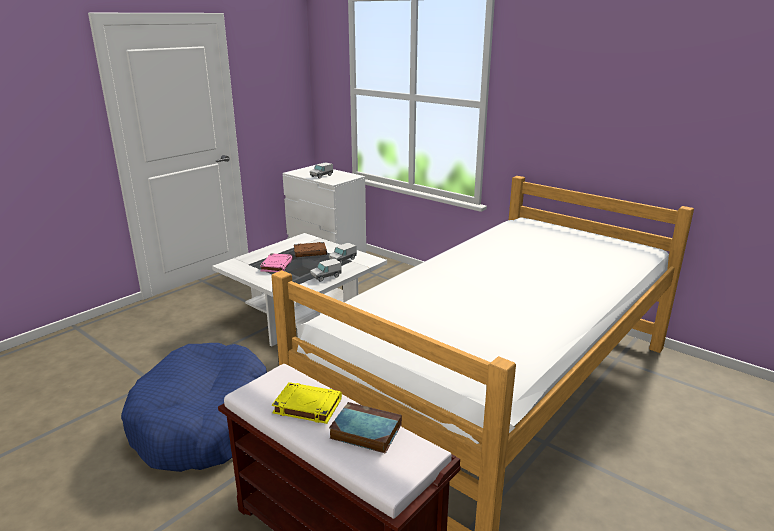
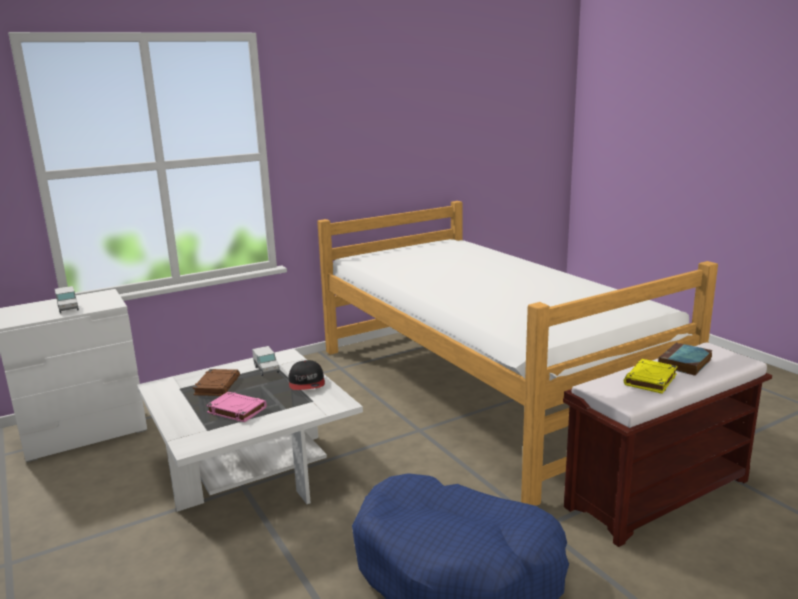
camera: 70 degrees left, 5 degrees down
(326, 276) = (307, 383): toy truck -> cap

